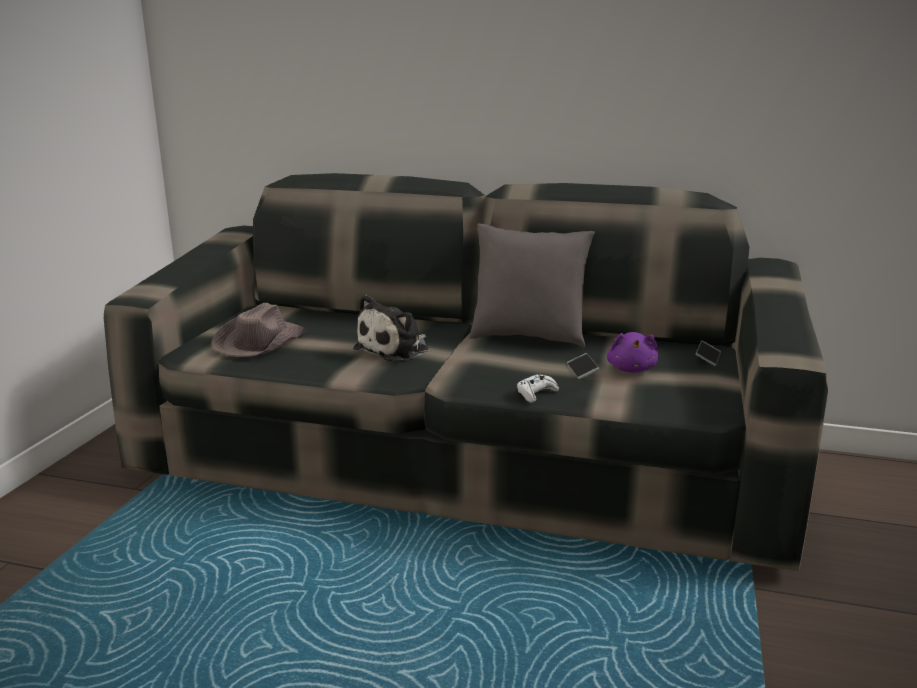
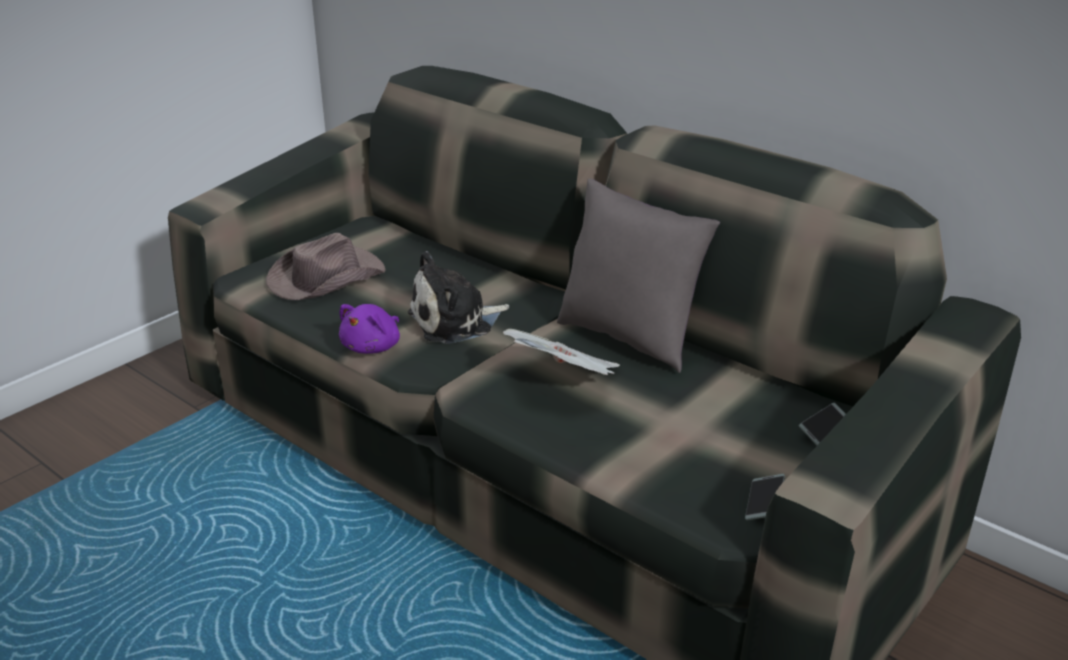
camera: 25 degrees right, 10 degrees up
(513, 363) = (565, 379): none -> newspaper
(536, 393) = (545, 434): white game controller -> none
(582, 370) = (642, 410): phone -> phone (764, 502)
(631, 369) = (707, 423): purple plush toy -> purple plush toy (373, 347)

